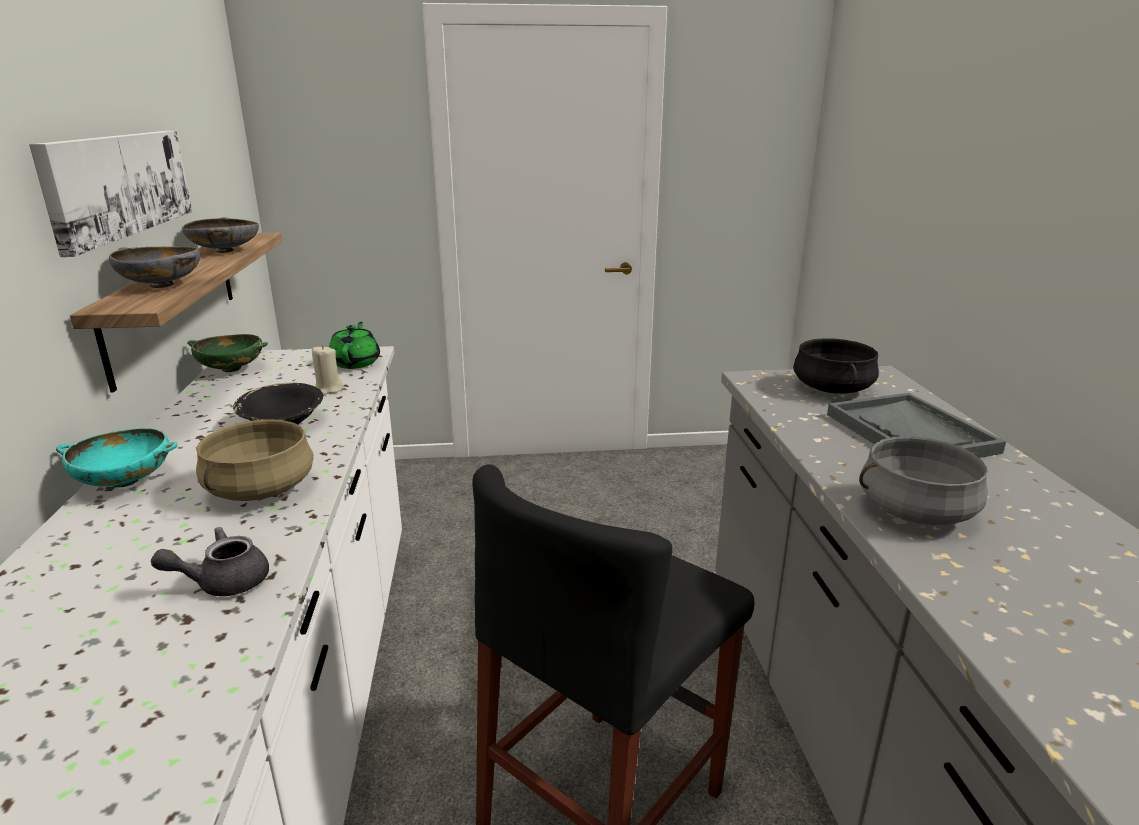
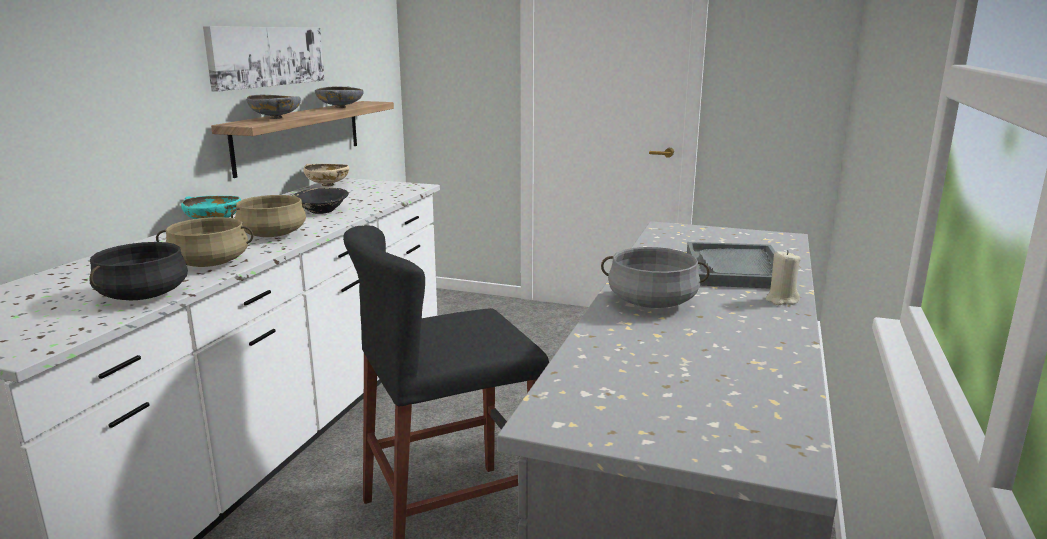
camera: 25 degrees right, 5 degrees down
(223, 582) = (209, 263): grey teapot -> beige cooking pot
(231, 369) = (328, 185): green bowl -> beige bowl
(328, 390) = (367, 200): beige candle -> beige candle (781, 300)
(356, 363) = (403, 190): green teapot -> none
(831, 388) = (721, 239): black cooking pot -> black cooking pot (143, 295)

